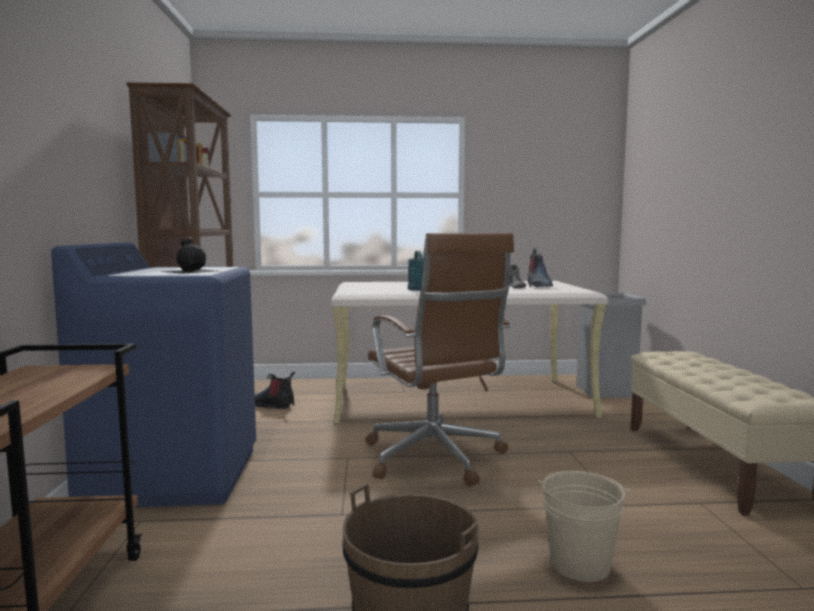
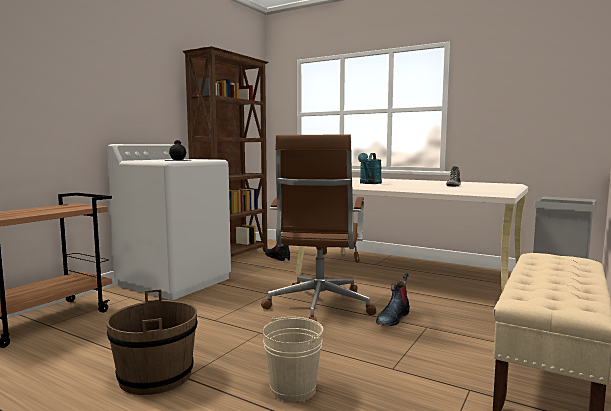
camera: 35 degrees right, 0 degrees up
(175, 475) = (175, 281): blue washing machine -> white washing machine
(538, 286) = (478, 186): boot -> boot (393, 318)

